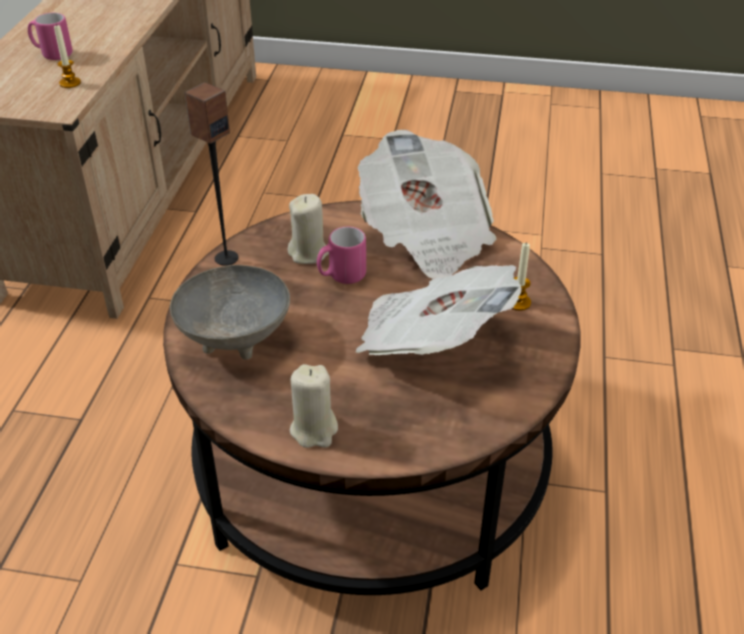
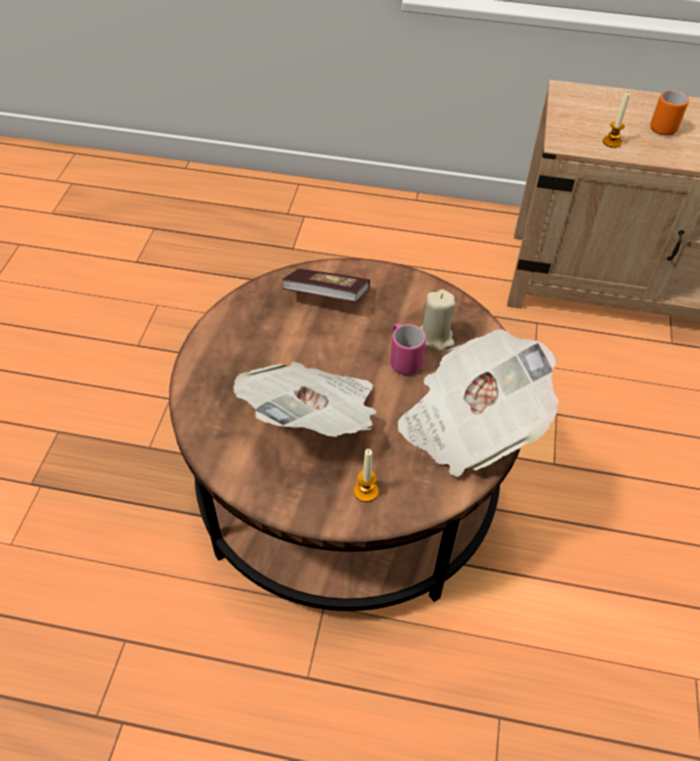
camera: 90 degrees right, 10 degrees up
(52, 54) = (663, 126): pink mug -> orange mug
(226, 258) = (426, 285): speaker -> none
(237, 336) = (326, 297): grey bowl -> book
(314, 430) = (222, 343): beige candle -> none

